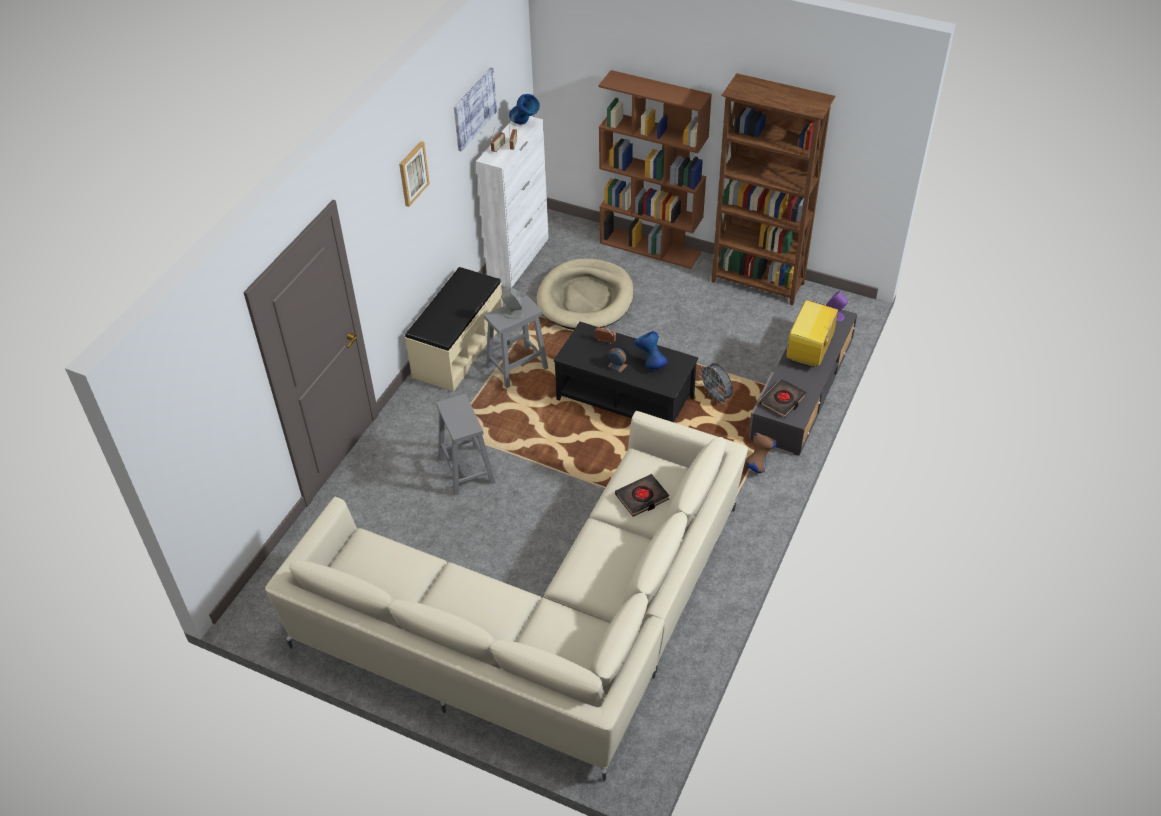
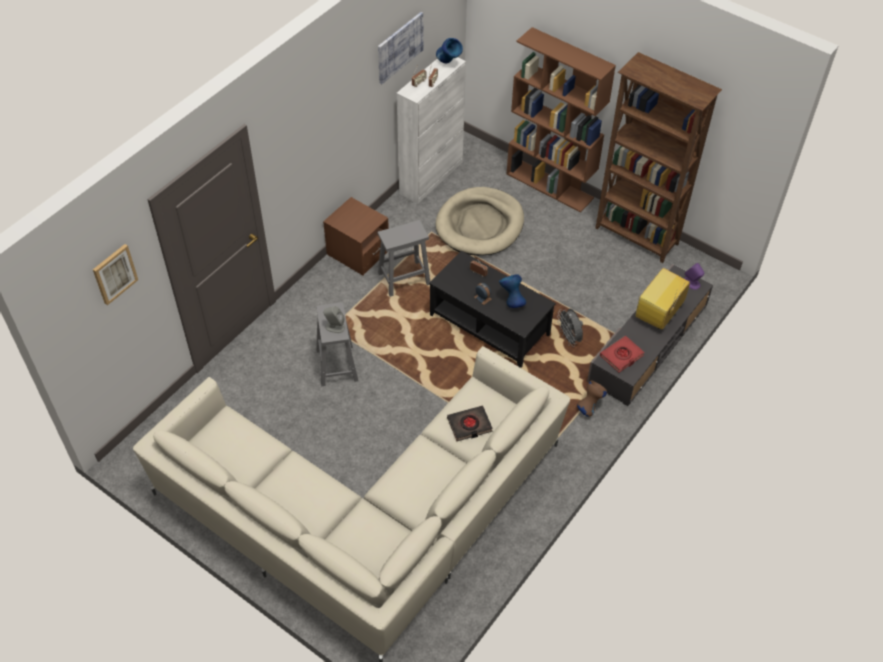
camera: 10 degrees right, 5 degrees up
(413, 173) = (329, 102): picture -> picture (114, 273)
(458, 349) = (358, 253): beige bench -> brown nightstand
(513, 313) = (403, 235): grey speaker -> grey speaker (334, 327)
(782, 401) = (621, 356): black book -> red book

